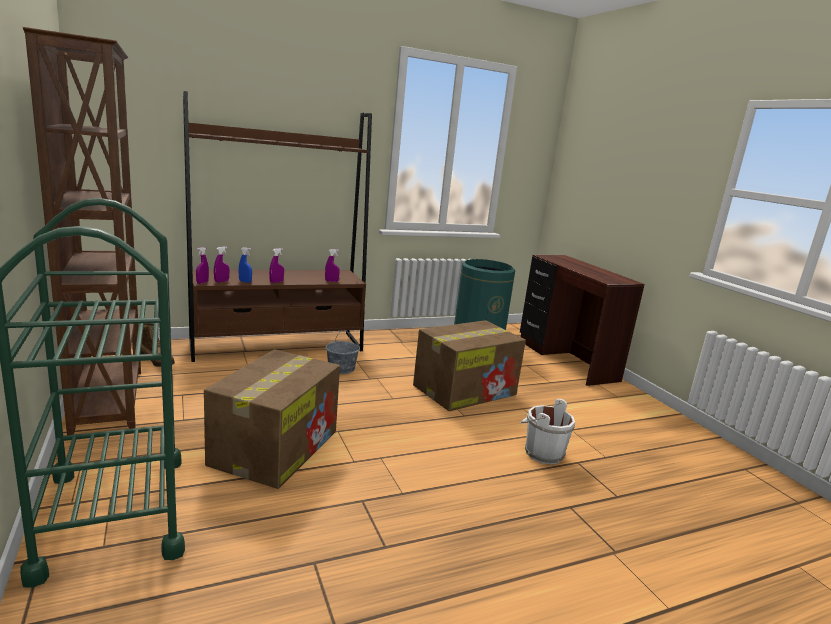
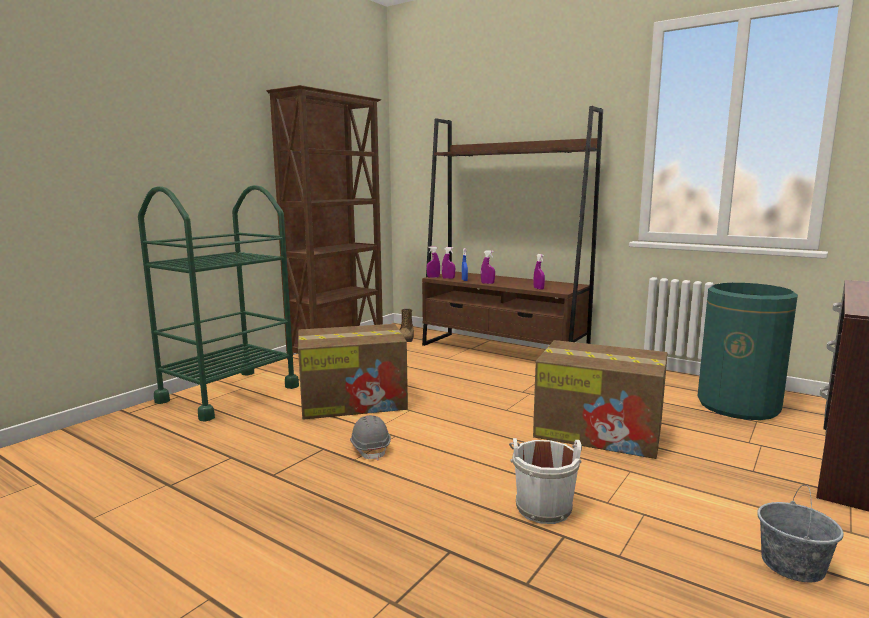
camera: 60 degrees right, 5 degrees down
(341, 369) = (515, 378): grey bucket -> grey bucket (792, 564)
(390, 478) = (370, 448): none -> grey hard hat

